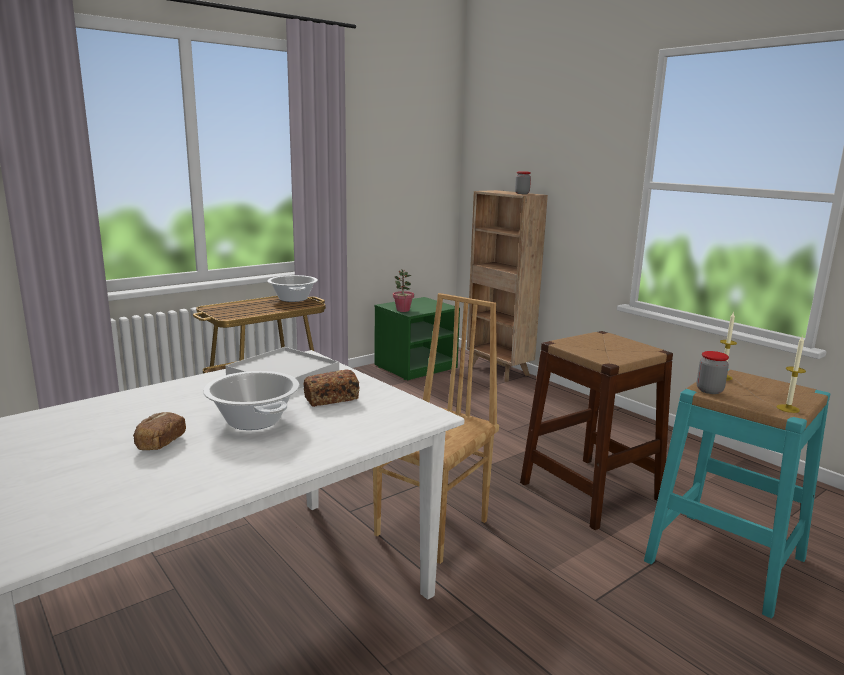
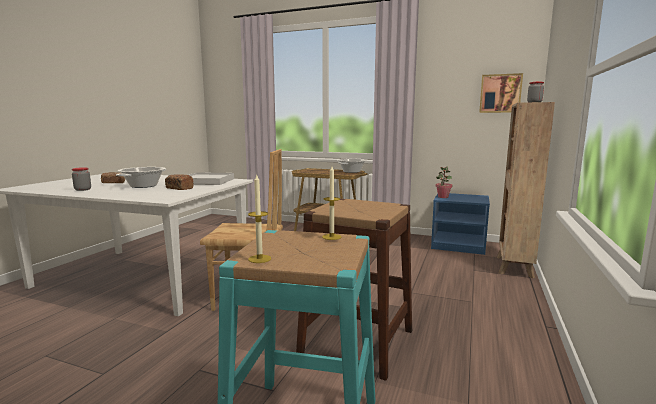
camera: 60 degrees right, 5 degrees down
(416, 366) = (459, 245): green nightstand -> blue nightstand
(426, 170) = (500, 93): none -> picture
(709, 390) = (281, 235): jar -> jar (82, 189)

